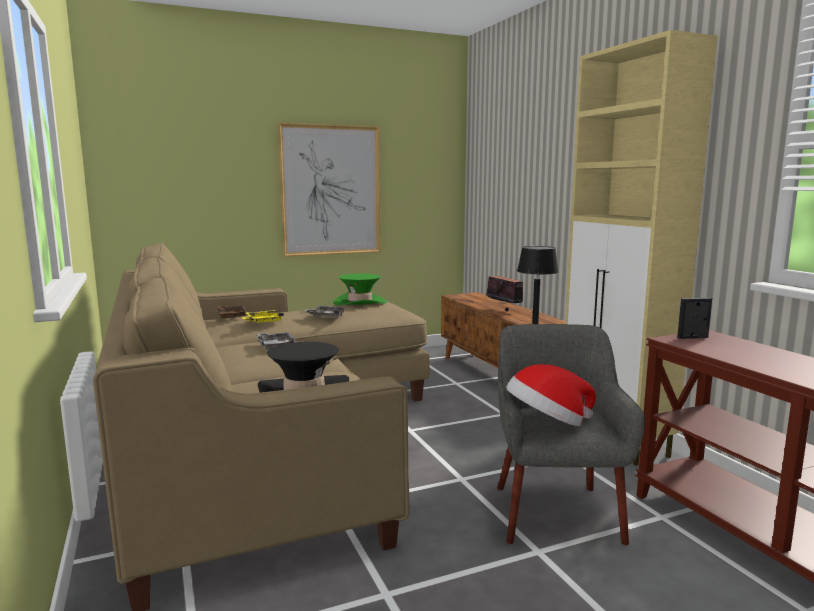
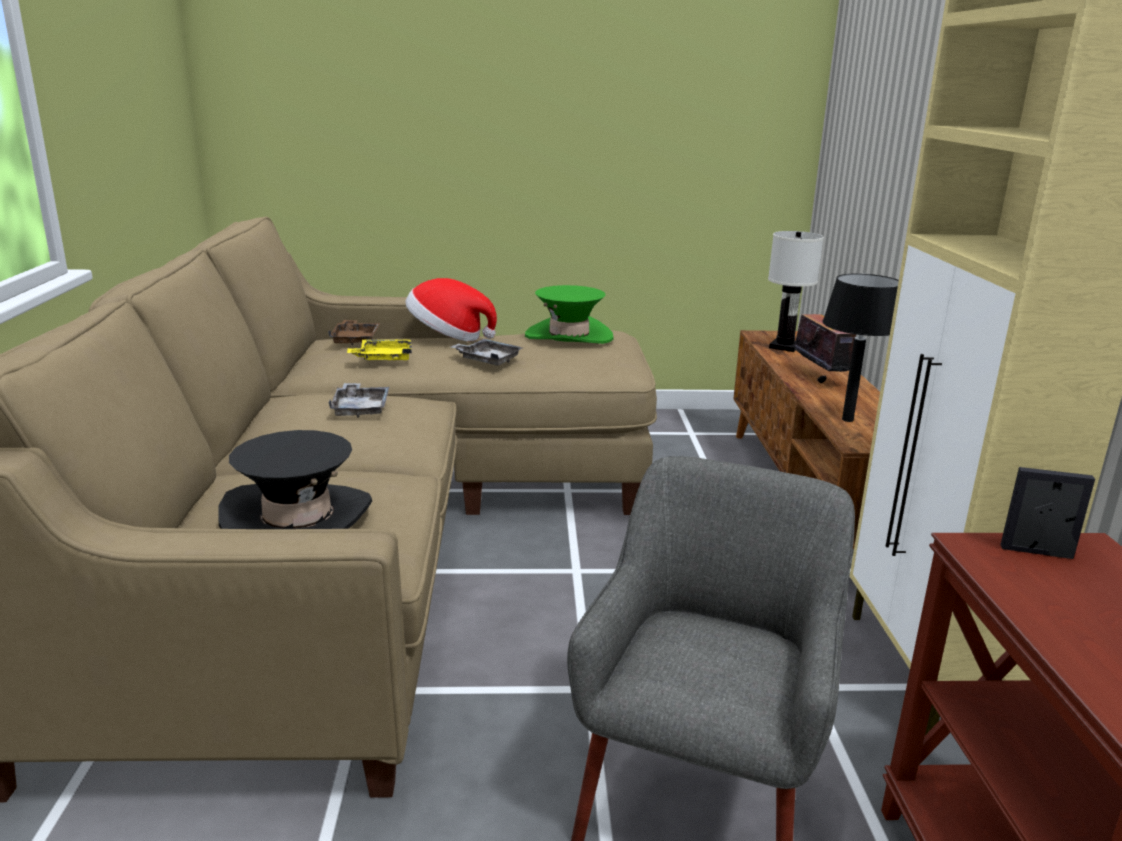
camera: 20 degrees right, 10 degrees up
(331, 190) = (569, 135): picture -> none
(472, 299) = (784, 347): none -> white table lamp
(547, 423) = (673, 661): hat -> hat (448, 337)

